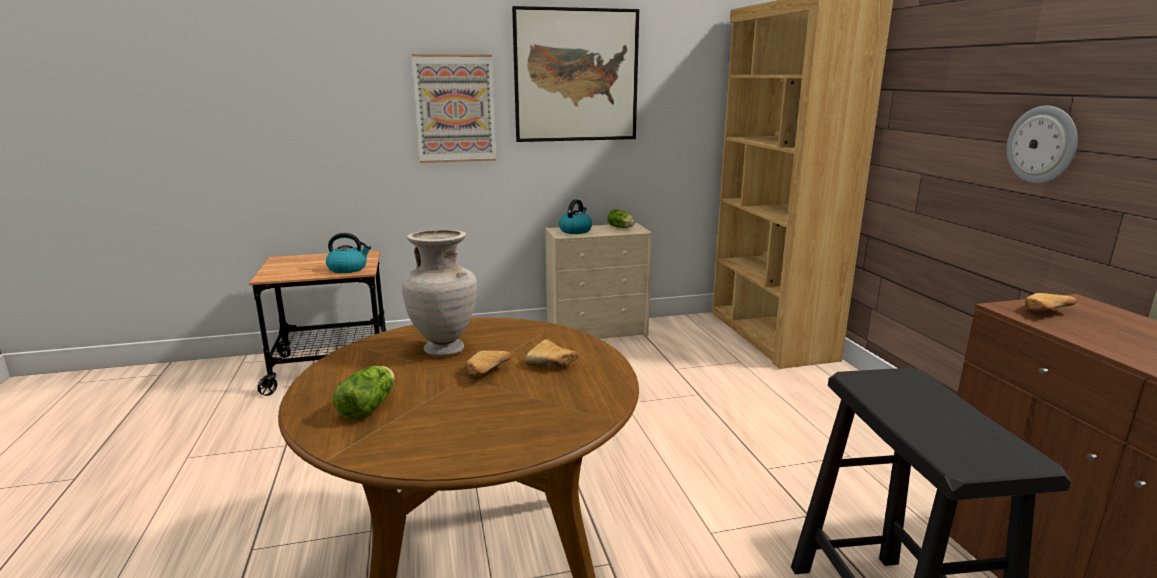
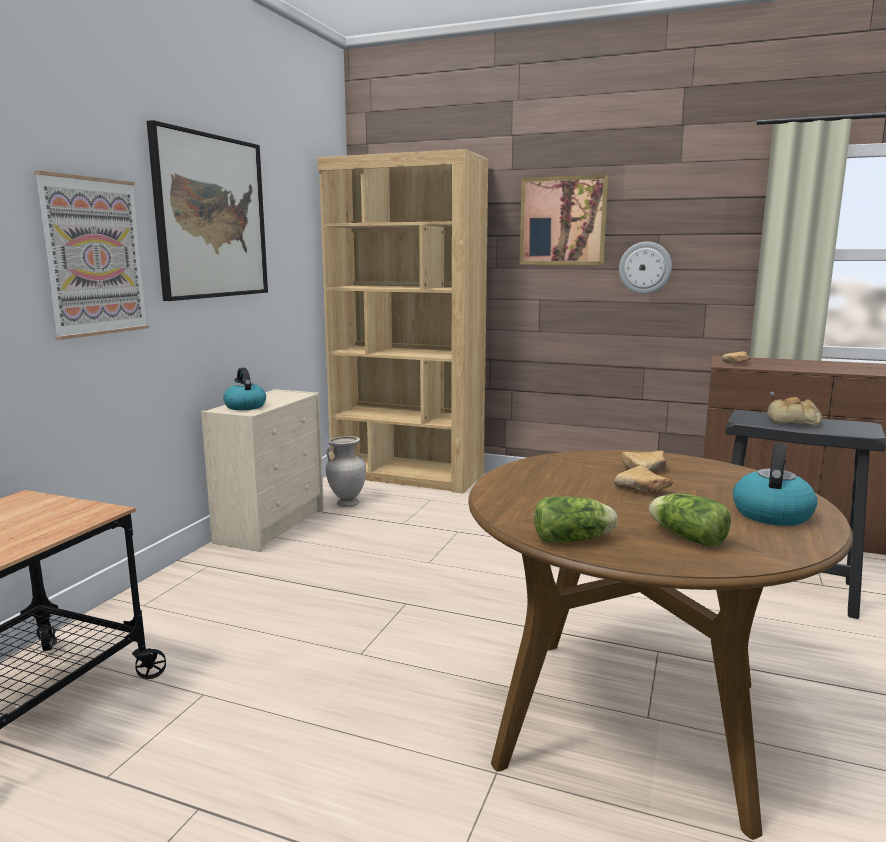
camera: 55 degrees left, 5 degrees down
(348, 268) = (68, 517): kettle -> kettle (771, 514)
(445, 349) = (567, 493): beige vase -> beige vase (347, 504)
(621, 228) = (278, 395): lettuce -> lettuce (575, 539)
(933, 408) = (794, 420): none -> bread
(957, 73) = (563, 221): none -> picture

